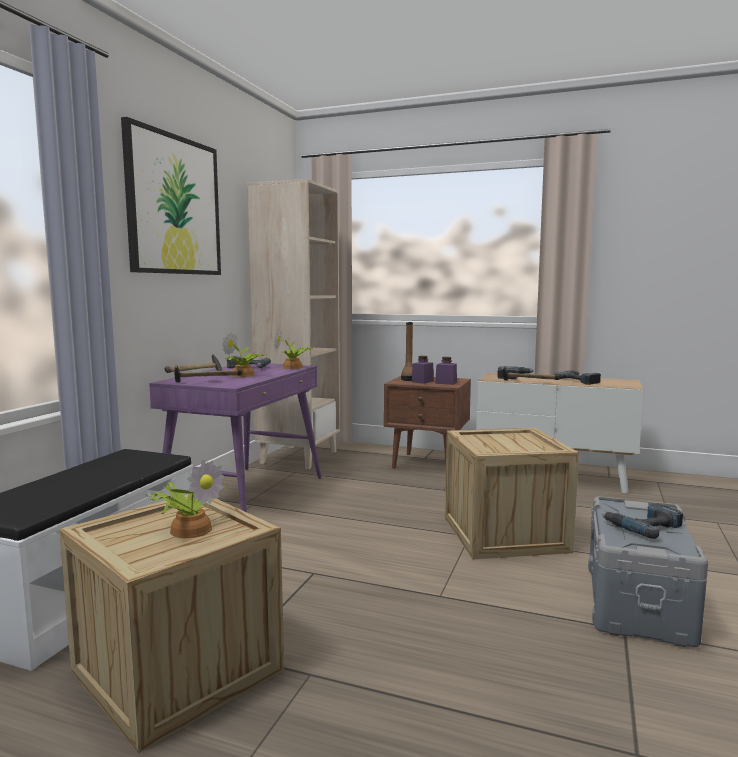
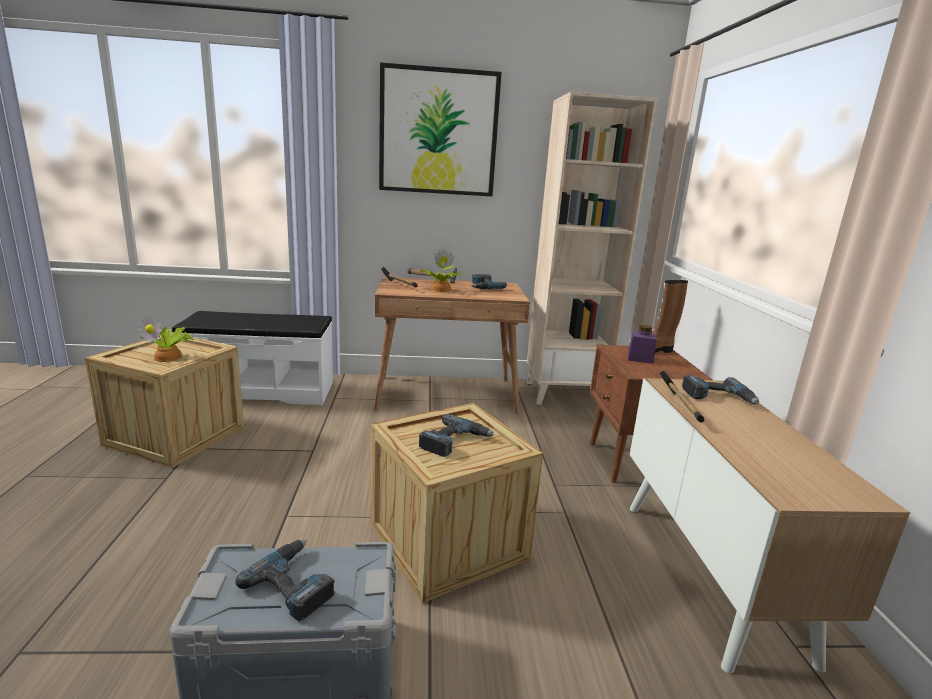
camera: 65 degrees right, 10 degrees up
(245, 495) = (447, 394): purple desk -> brown desk
(293, 367) = (503, 296): potted plant -> none
(446, 383) = (652, 370): purple jar -> none
(579, 381) = (766, 446): power drill -> power drill (454, 442)

